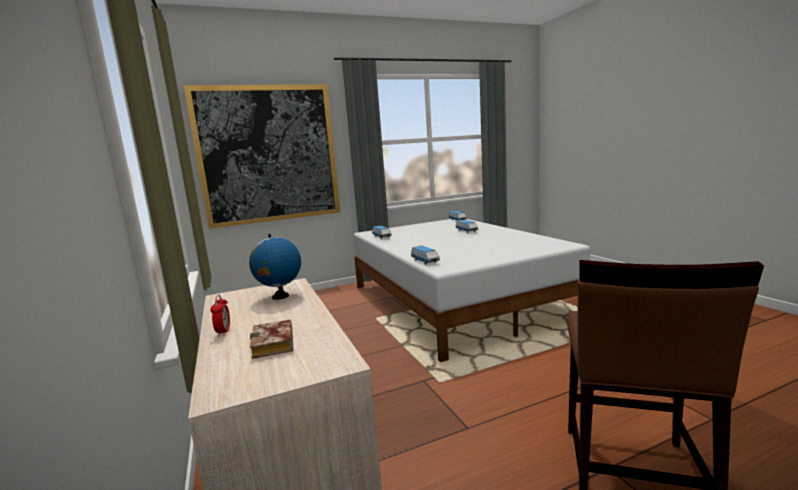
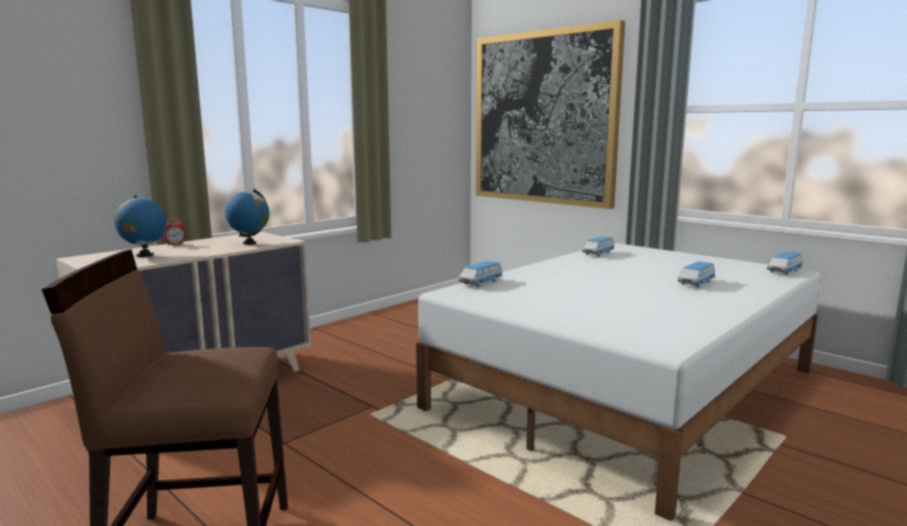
camera: 65 degrees right, 0 degrees up
(275, 344) = (144, 255): book -> globe

